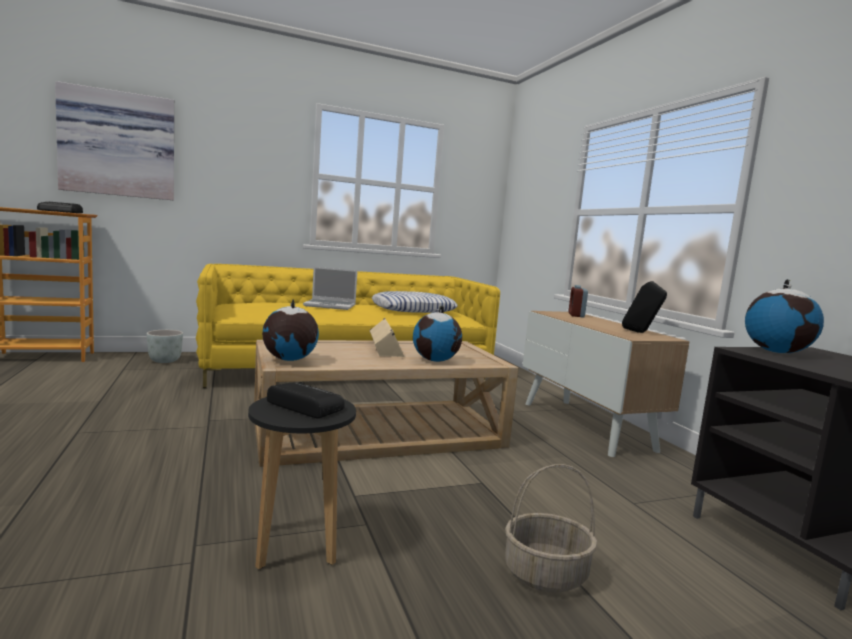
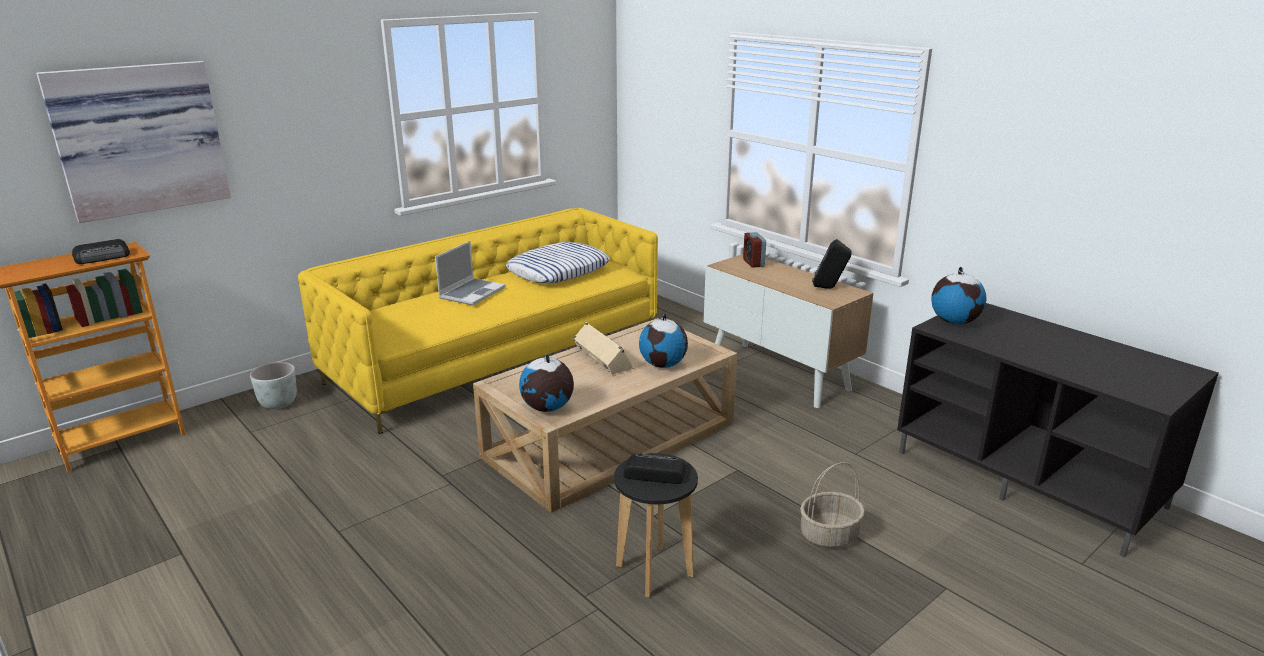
camera: 20 degrees left, 15 degrees up
(331, 306) = (472, 293): laptop -> laptop turned 45 degrees counterclockwise

